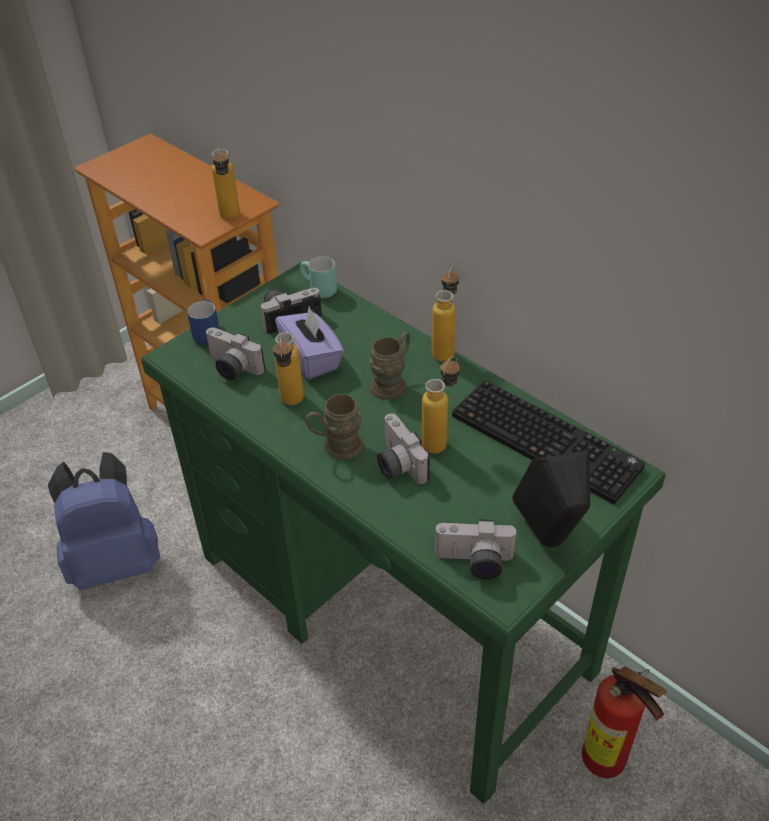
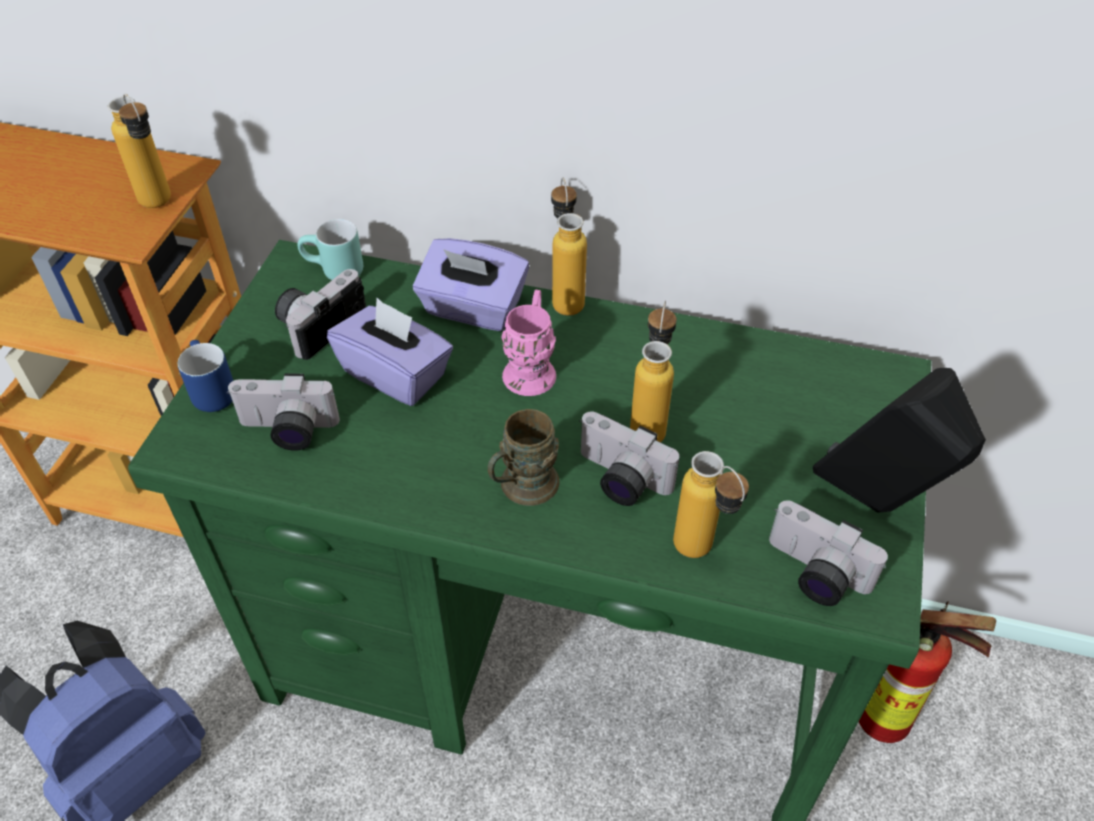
camera: 30 degrees left, 5 degrees up
(291, 405) = (415, 452): bottle -> bottle (701, 555)
(383, 337) = (472, 309): none -> purple tissue box
(392, 383) = (531, 367): brown mug -> pink mug
(474, 563) = (813, 574): camera -> camera turned 60 degrees clockwise
(548, 440) = (777, 371): keyboard -> none

